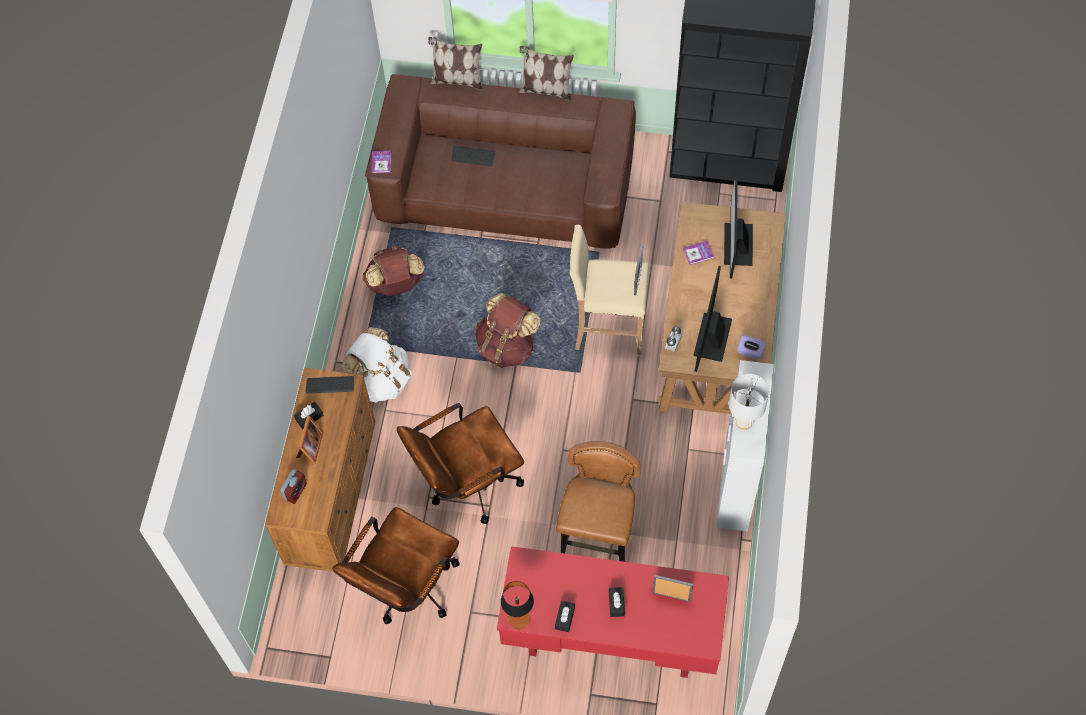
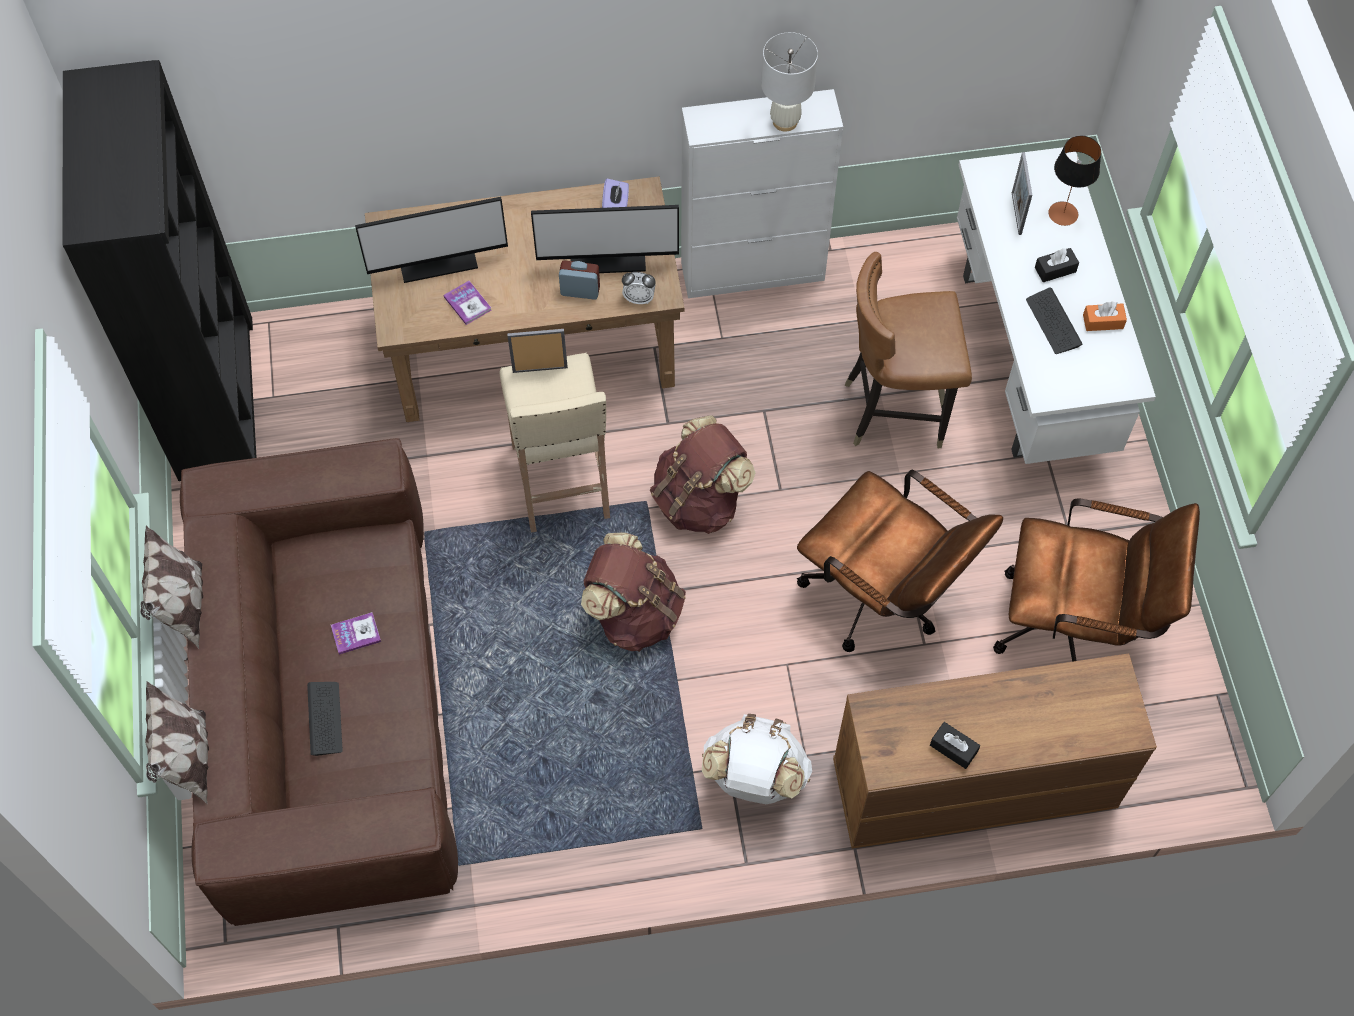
camera: 110 degrees left, 0 degrees up
(295, 491) = (1084, 722): alarm clock -> alarm clock (580, 291)
(310, 447) = (1003, 727): picture frame -> none
(330, 385) = (885, 737): keyboard -> keyboard (1053, 322)
(381, 162) = (404, 830): book -> book (356, 634)
(396, 284) = (571, 817): brown backpack -> brown backpack (699, 500)
(519, 618) = (1129, 374): table lamp -> table lamp (1063, 214)
(565, 618) = (1103, 321): black tissue box -> orange tissue box
(611, 638) = (1029, 359): red desk -> white desk

